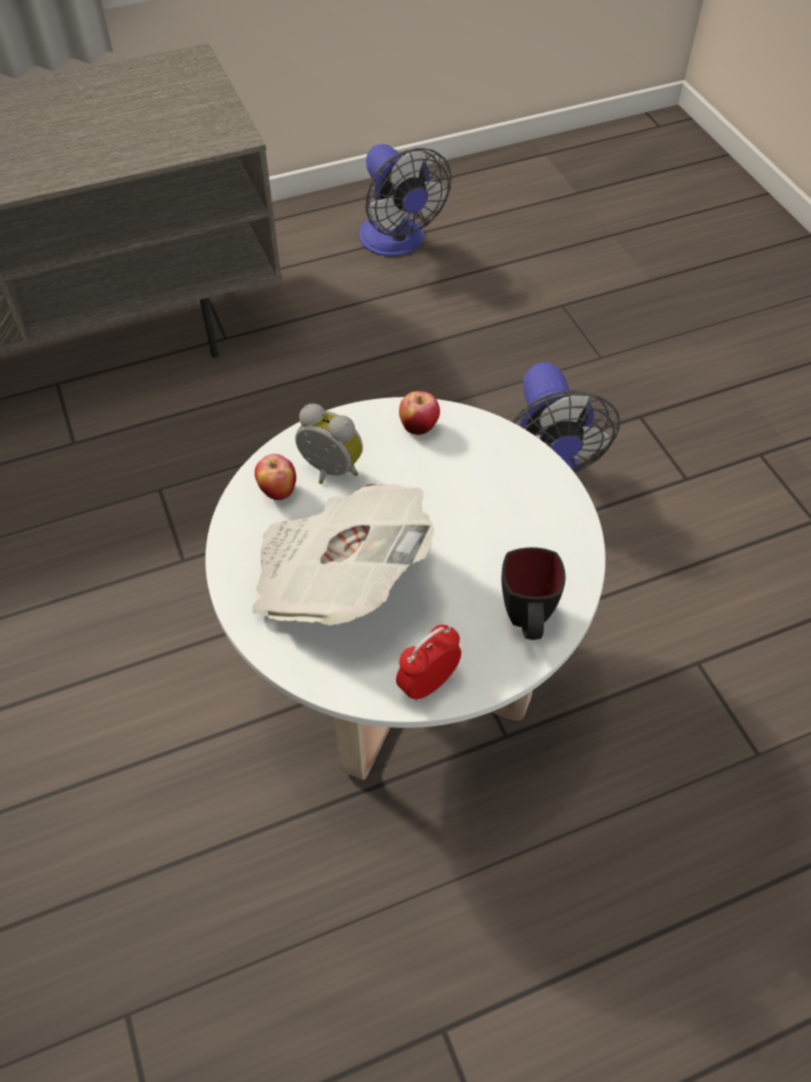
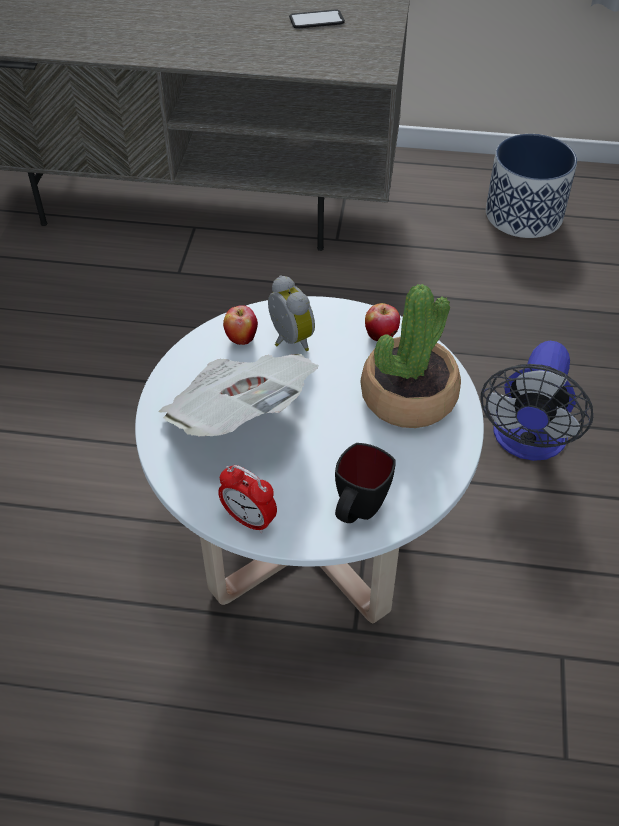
camera: 30 degrees right, 5 degrees down
(122, 96) = (316, 20): none -> phone
(397, 243) = (524, 215): fan -> planter
(428, 683) = (249, 519): alarm clock -> alarm clock turned 135 degrees counterclockwise
(489, 479) = (408, 396): none -> potted plant

